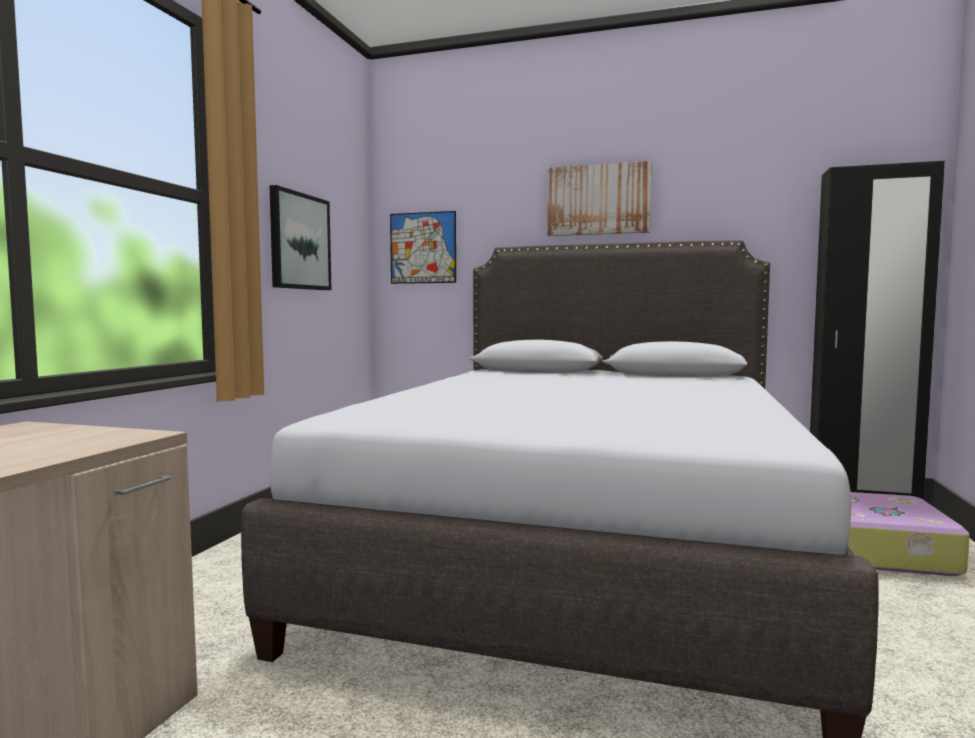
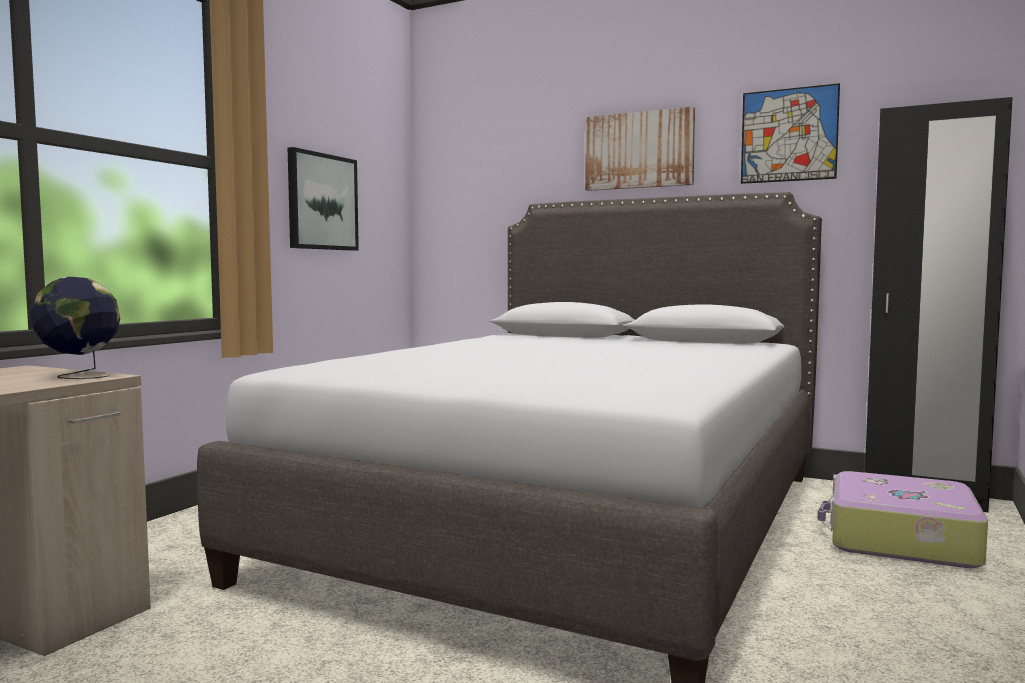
camera: 10 degrees right, 0 degrees up
(112, 434) = (79, 375): none -> globe
(423, 248) = (461, 205): picture -> picture (789, 135)

